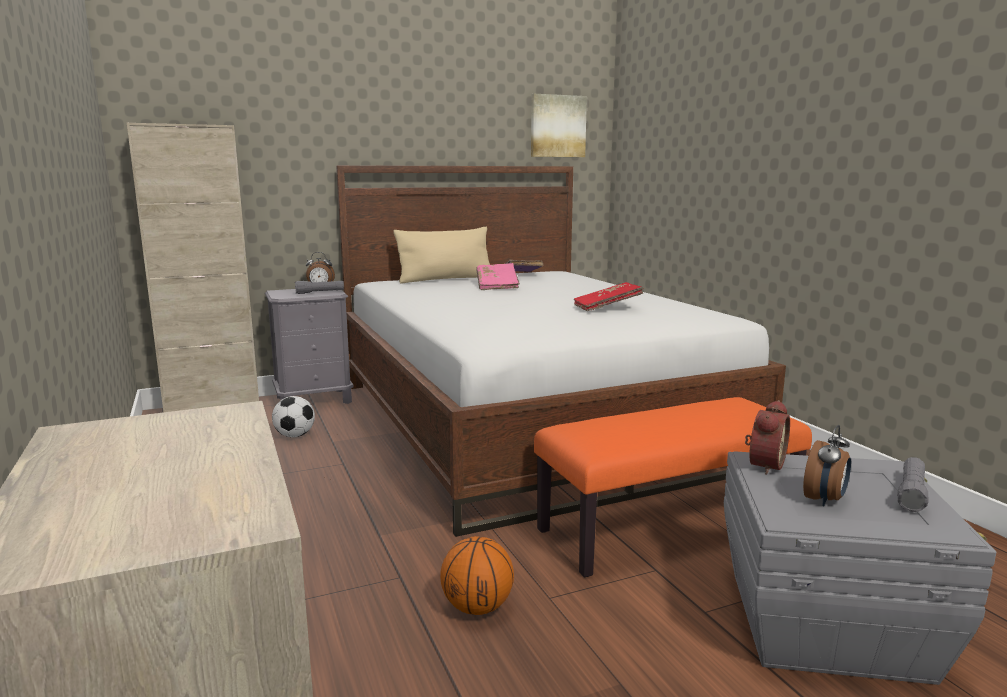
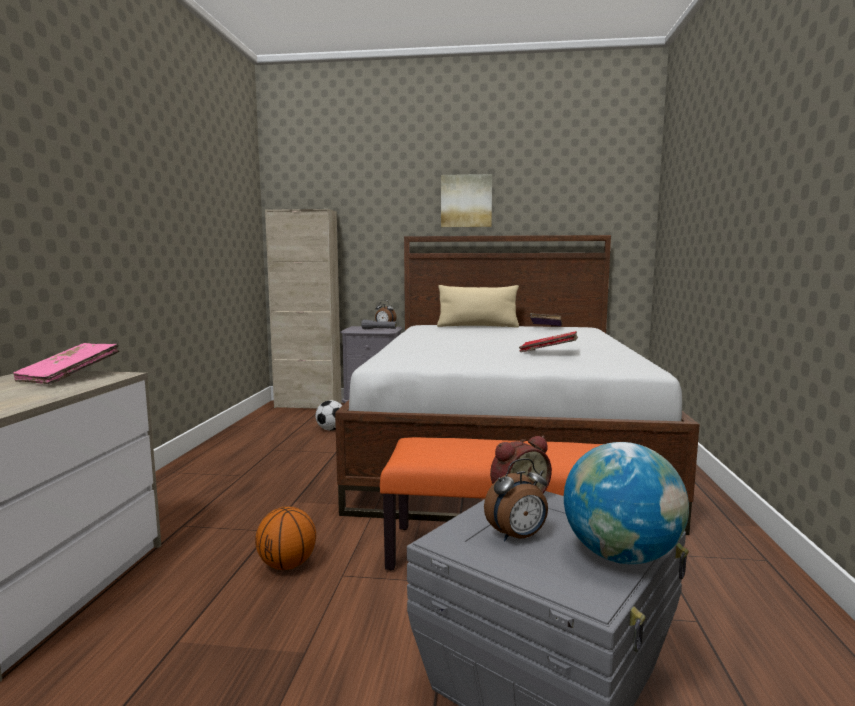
camera: 30 degrees right, 5 degrees down
(497, 286) = (503, 332): pink book -> pink book (69, 377)
(557, 126) = (599, 200): picture -> picture (466, 201)
(911, 493) = (621, 556): grey flashlight -> globe

